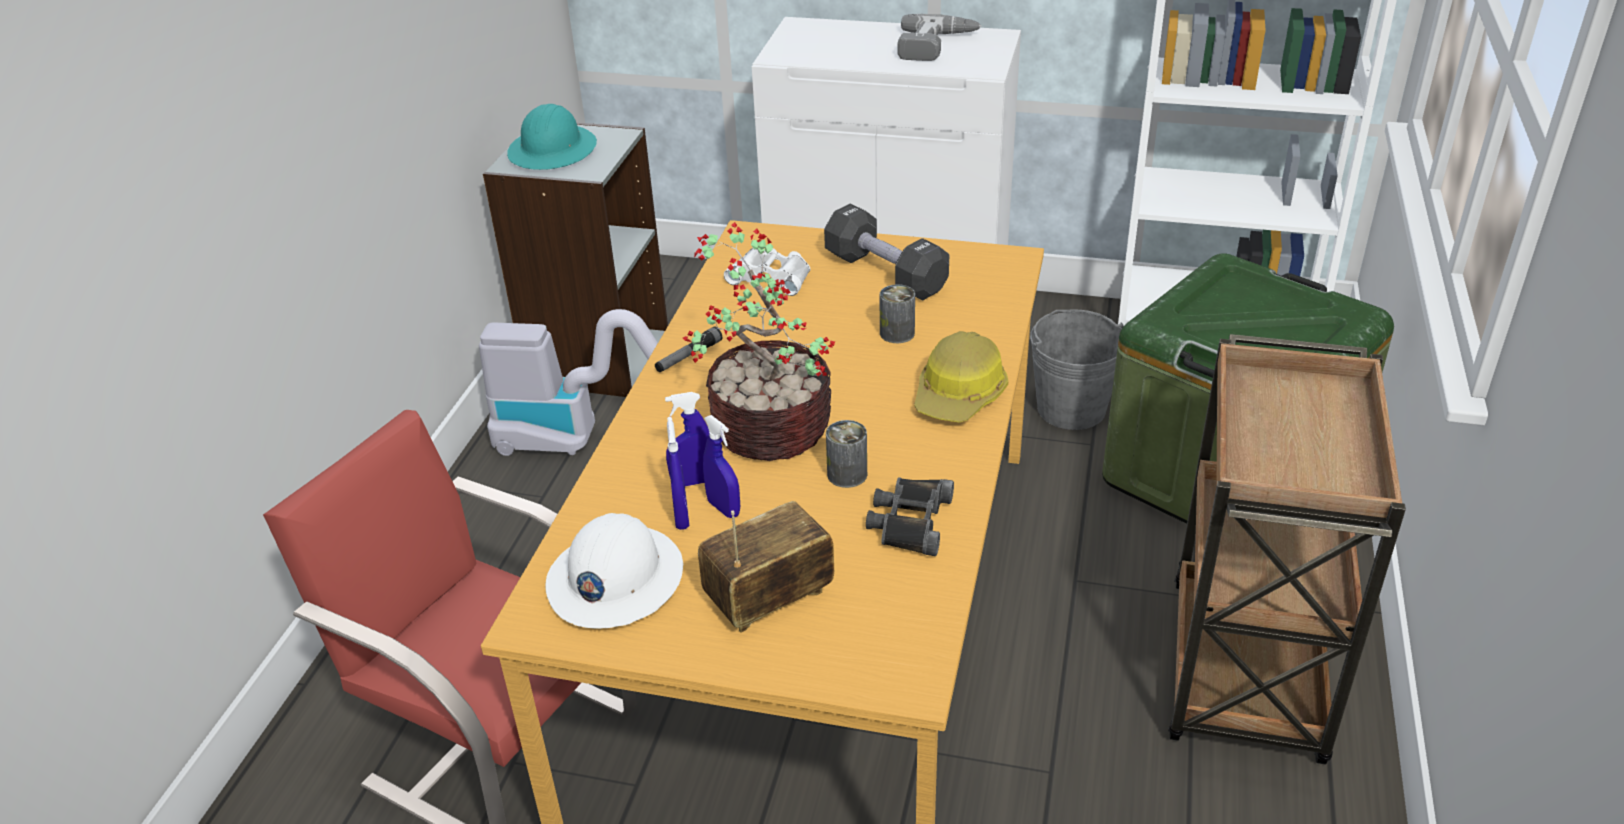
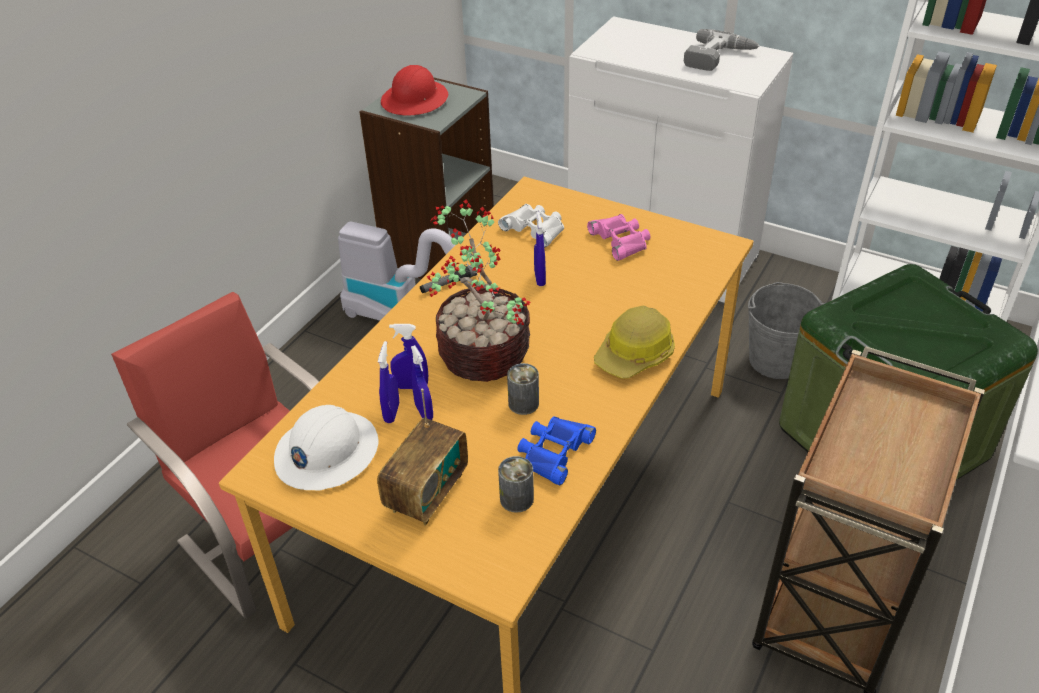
camera: 15 degrees right, 5 degrees up
(553, 150) = (415, 100): turquoise hard hat -> red hard hat
(769, 599) = (427, 492): radio -> radio turned 135 degrees clockwise
(803, 331) = (540, 278): none -> blue spray bottle
(885, 273) = (621, 240): black dumbbell -> pink binoculars
(897, 333) = (609, 293): can -> can (516, 499)
(909, 521) = (553, 452): black binoculars -> blue binoculars

